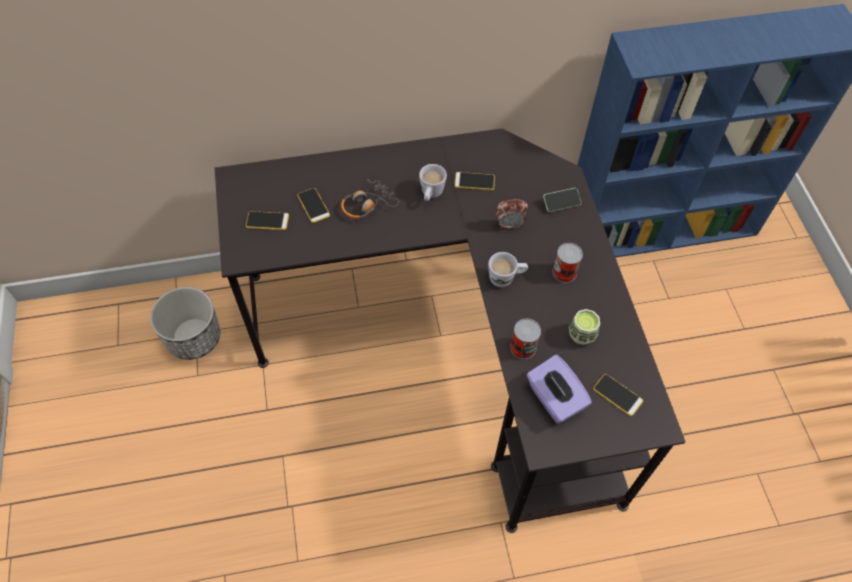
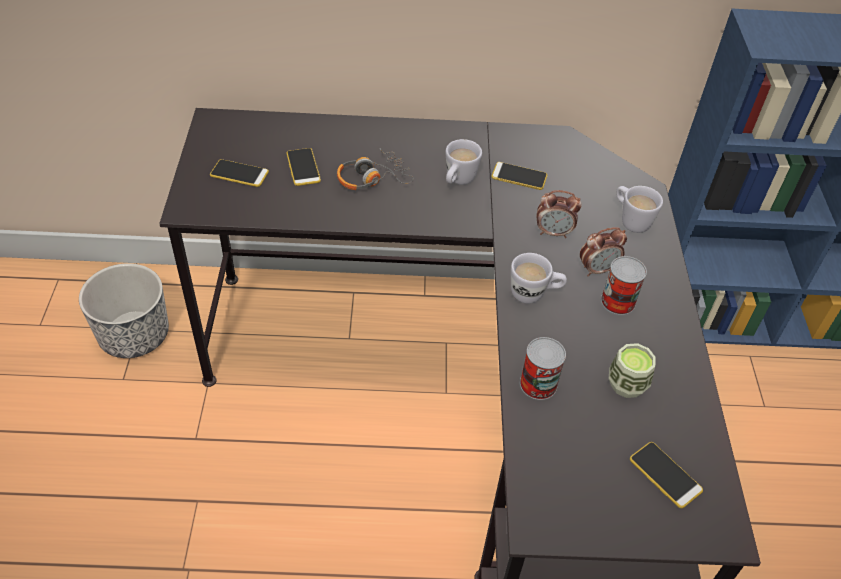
camera: 10 degrees right, 10 degrees down
(545, 249) = (597, 269): none -> alarm clock
(554, 399) = (568, 461): purple tissue box -> none
(561, 203) = (630, 220): phone -> white mug

